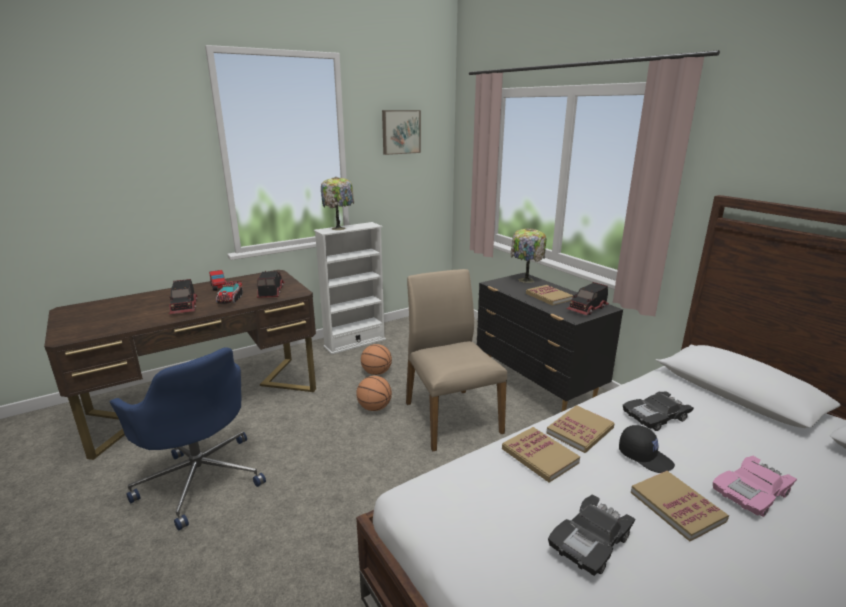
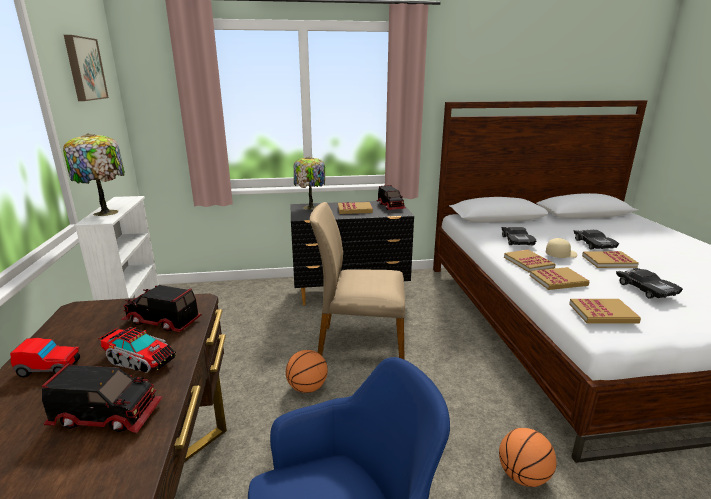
camera: 65 degrees left, 0 degrees up
(376, 373) = (238, 368): basketball -> basketball (523, 476)
(464, 492) = (602, 313): none -> book
(645, 456) = (560, 255): black cap -> beige cap
(751, 492) = (593, 244): pink toy car -> black toy car

